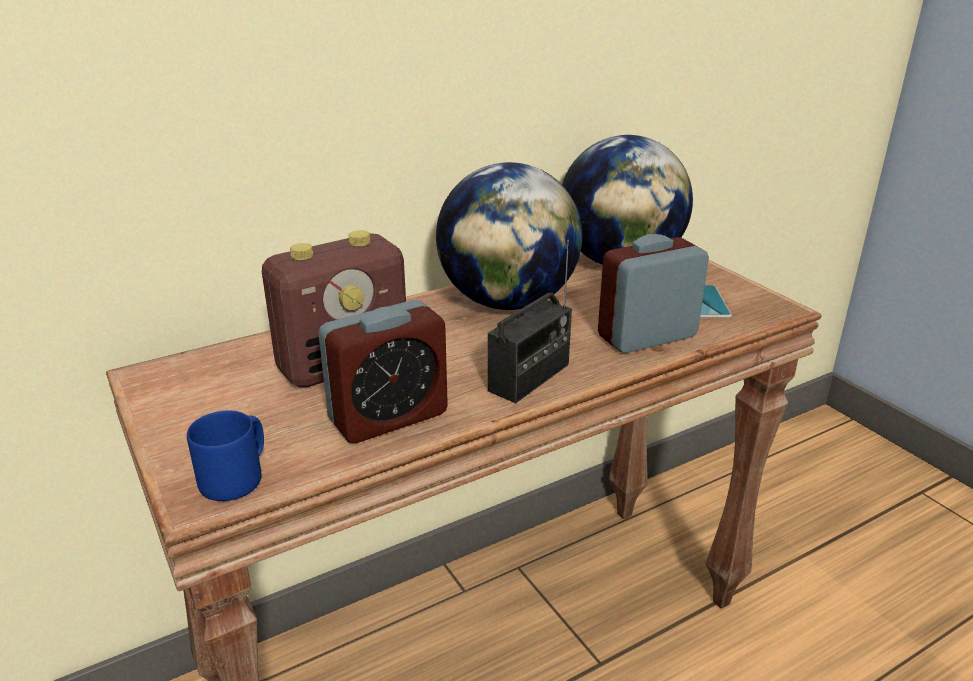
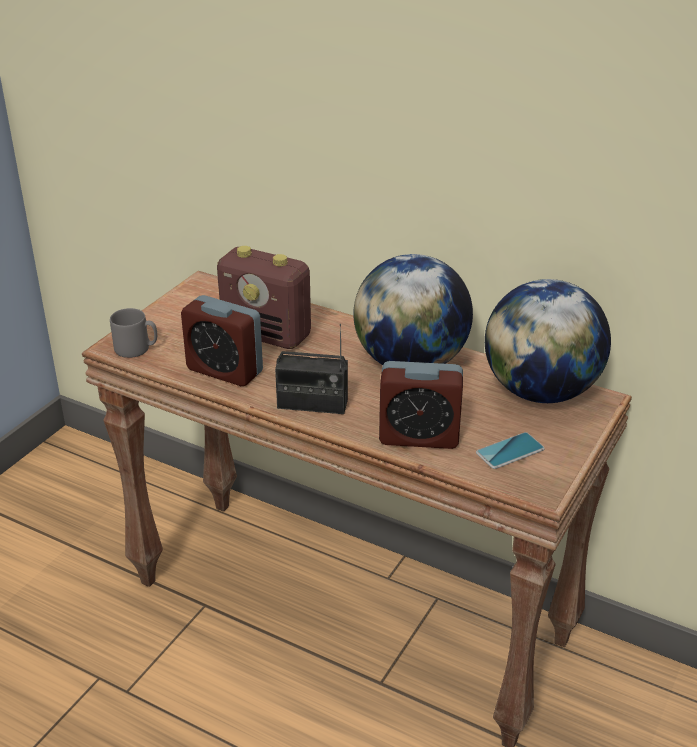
camera: 60 degrees right, 5 degrees up
(237, 478) = (136, 349): blue mug -> grey mug
(647, 336) = (419, 436): alarm clock -> alarm clock turned 150 degrees clockwise

